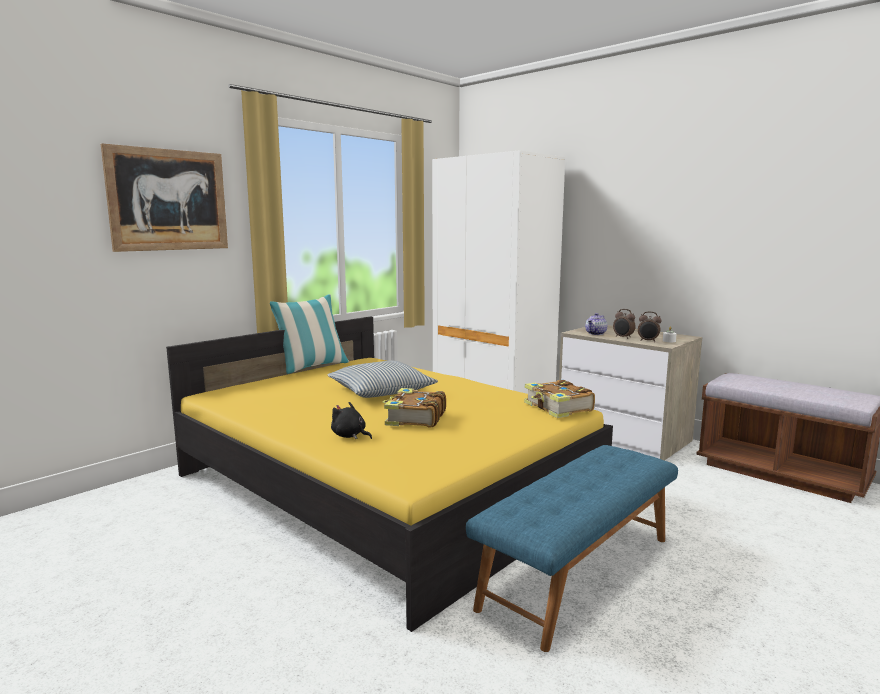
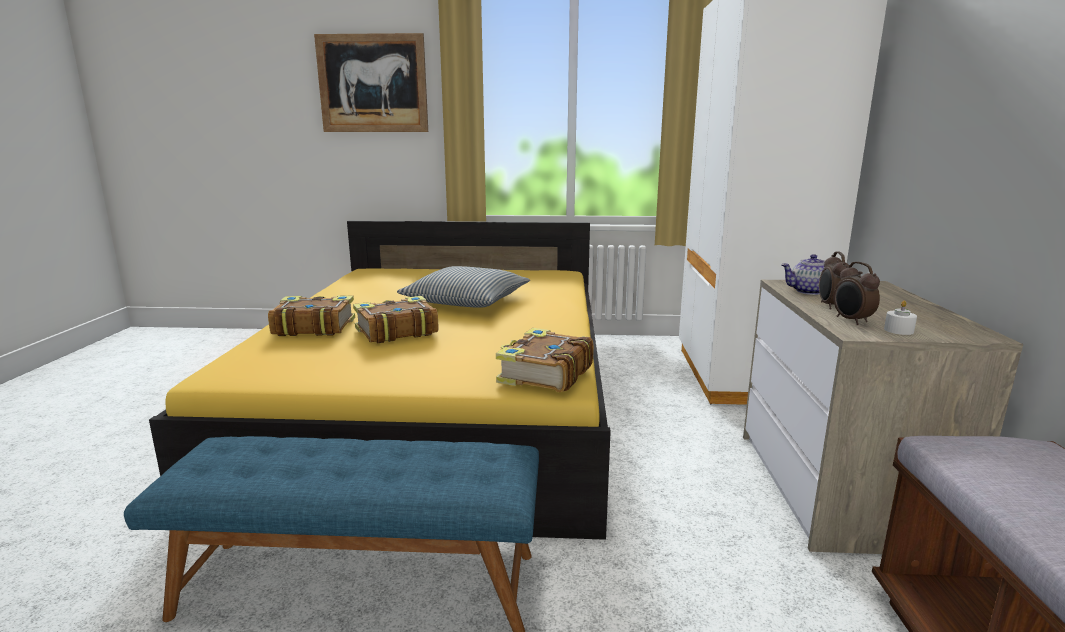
camera: 50 degrees right, 5 degrees up
(312, 367) = (499, 267): pillow -> none
(350, 436) = (313, 327): black plush toy -> book

